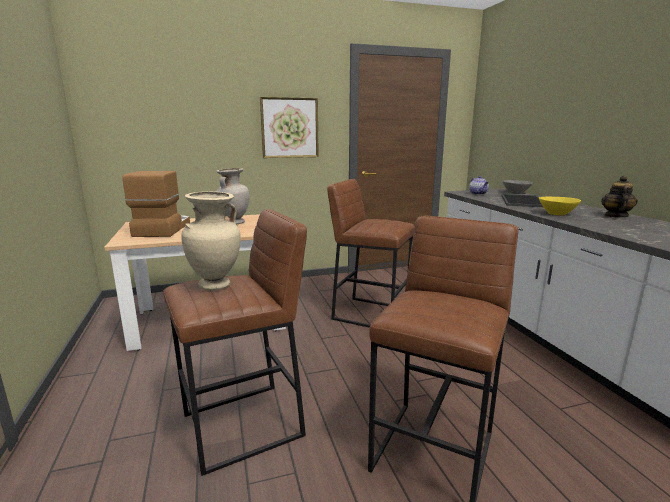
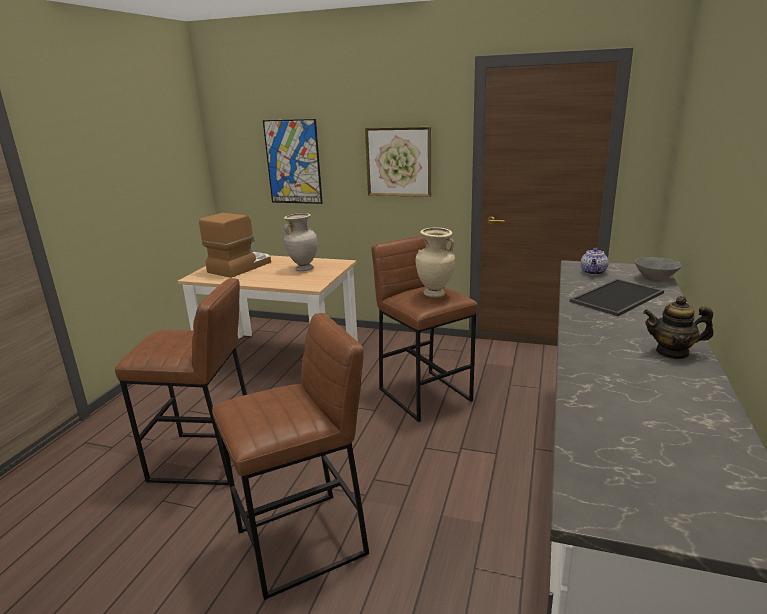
camera: 35 degrees right, 5 degrees up
(183, 128) = (293, 162): none -> picture
(215, 286) = (167, 340): beige vase -> beige vase (435, 294)
(556, 214) = (593, 330): yellow bowl -> none
(615, 216) = (672, 352): teapot -> teapot turned 135 degrees counterclockwise

